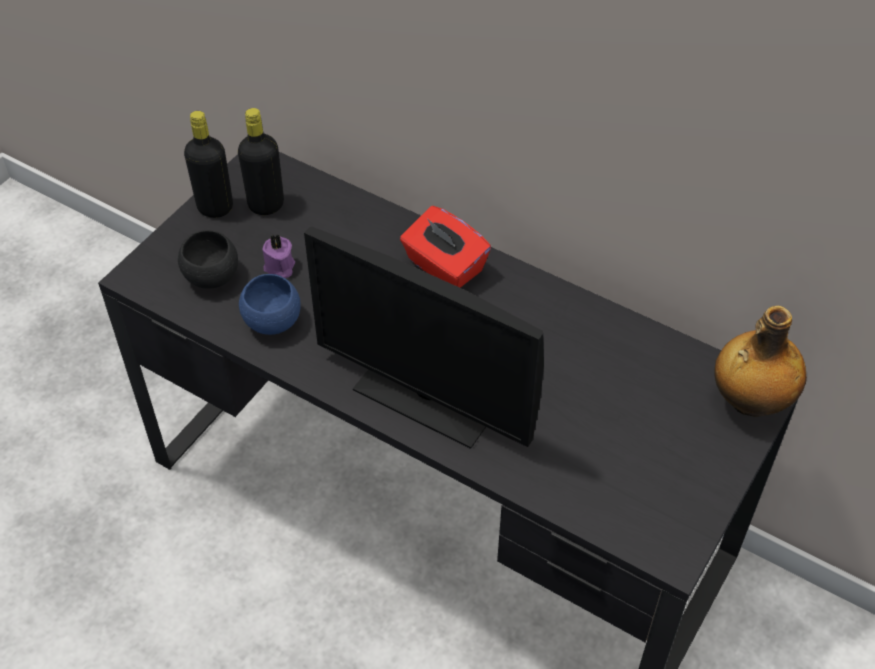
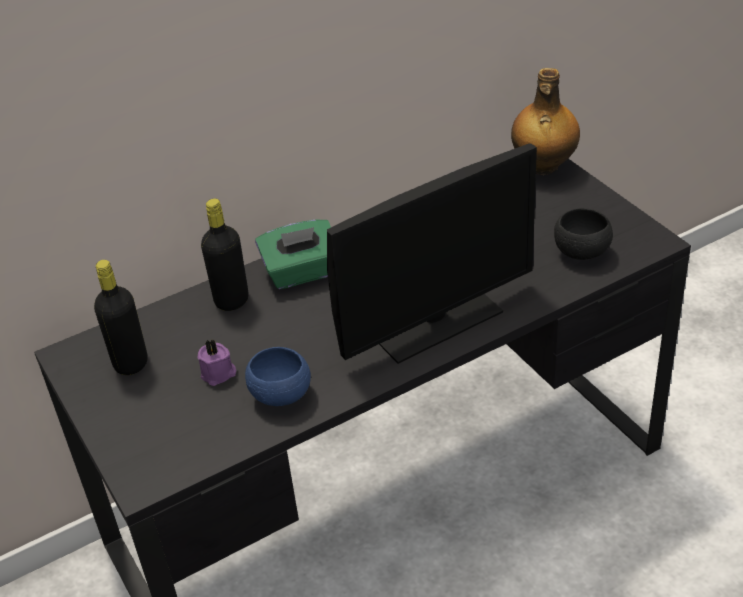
camera: 60 degrees left, 10 degrees down
(211, 276) = (191, 424): black bowl -> black bowl (581, 252)
(215, 207) = (101, 400): black bottle -> black bottle (231, 300)
(444, 267) = (302, 273): red tissue box -> green tissue box

